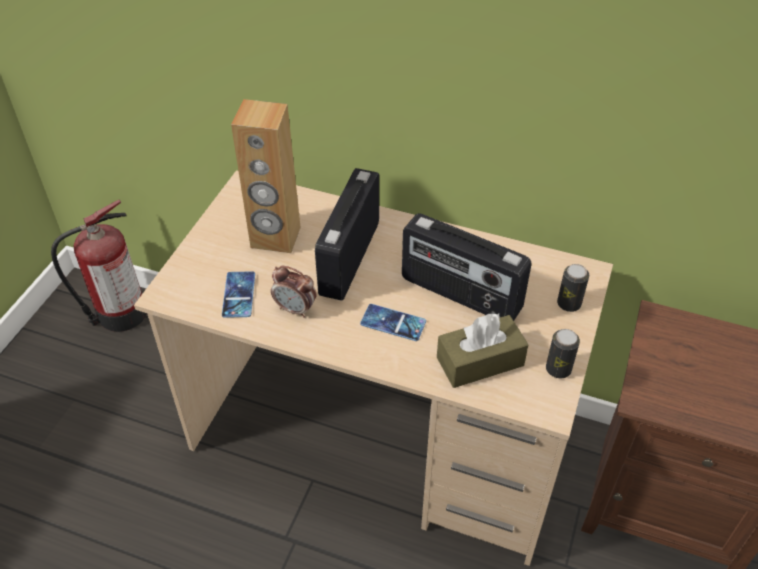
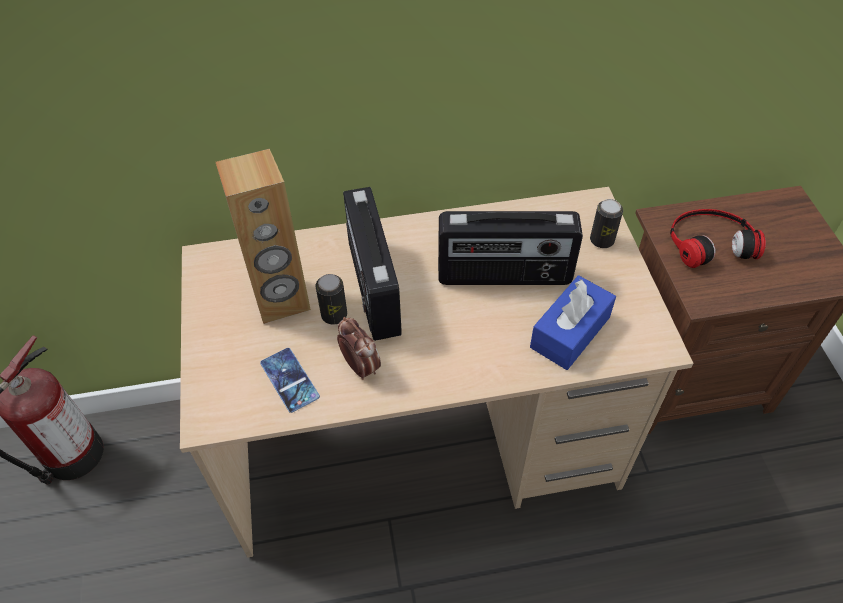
camera: 30 degrees left, 5 degrees up
(295, 309) = (360, 366): alarm clock -> alarm clock turned 120 degrees counterclockwise
(393, 323) = (465, 333): phone -> none
(480, 361) = (570, 332): brown tissue box -> blue tissue box
(558, 369) = (639, 306): can -> can (334, 315)
(691, 356) = (709, 241): none -> headphones

